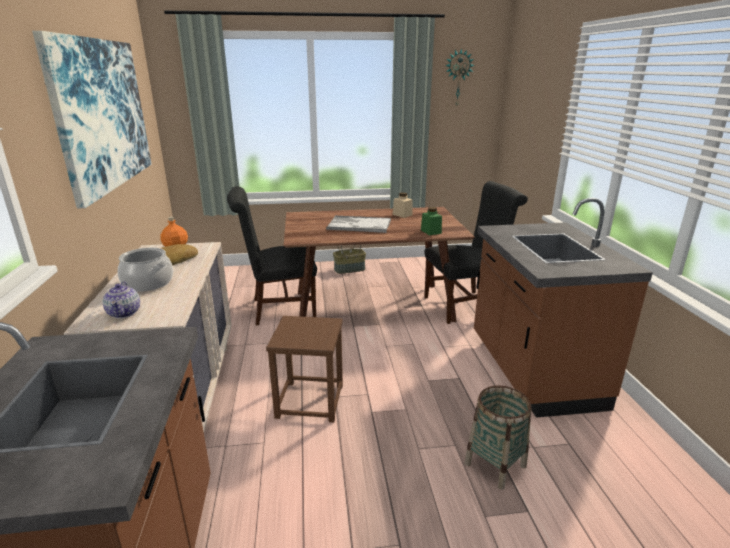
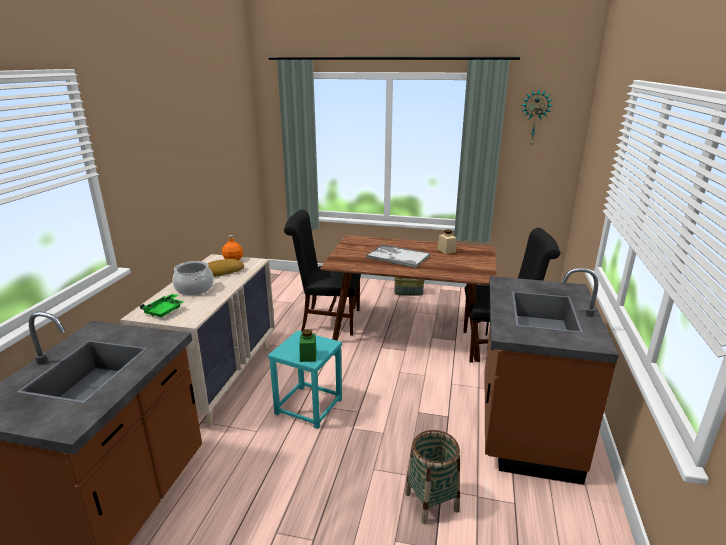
camera: 20 degrees right, 0 degrees up
(102, 114) = (197, 149): picture -> none
(124, 313) = (164, 311): teapot -> green tray
(309, 401) = (308, 407): brown stool -> turquoise stool
(431, 231) = (458, 272): green jar -> green jar (308, 356)

